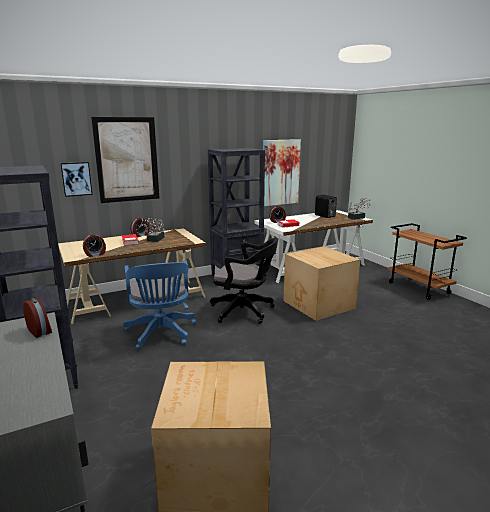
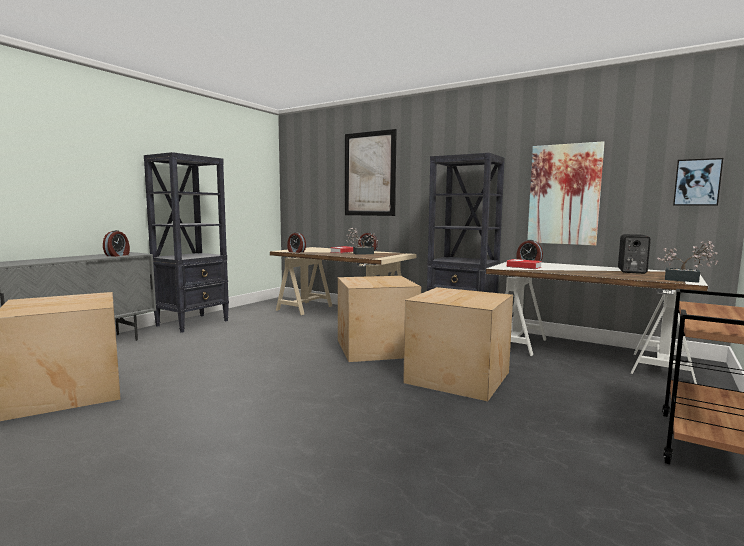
camera: 60 degrees right, 10 degrees down
(76, 179) = (330, 191): picture -> picture (697, 182)
(161, 334) = (286, 333): blue office chair -> none
(245, 311) = (375, 349): black office chair -> cardboard box

